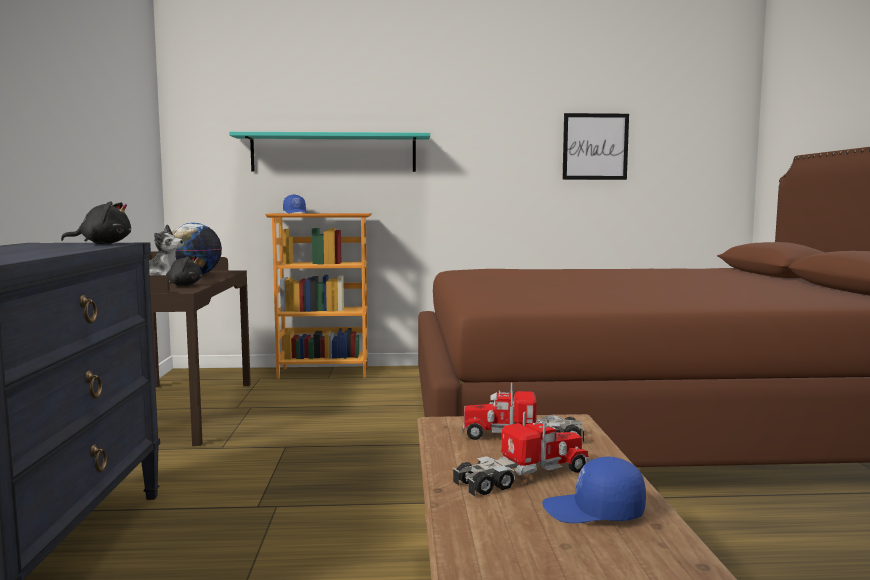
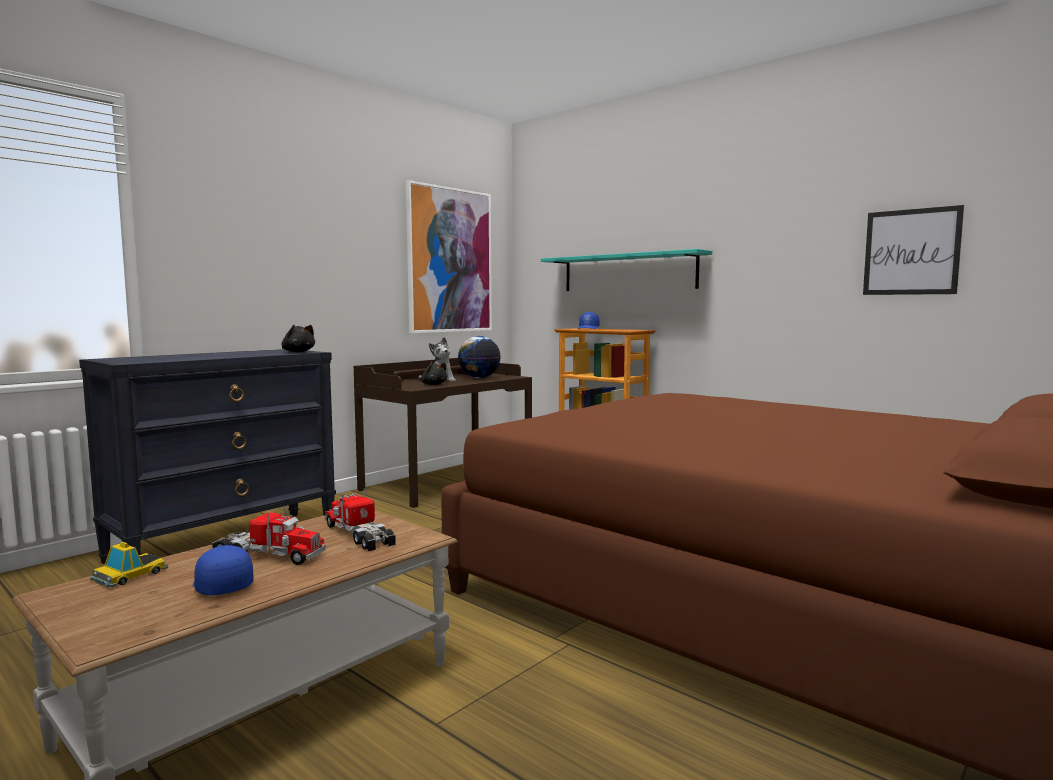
camera: 45 degrees right, 0 degrees up
(120, 125) = (449, 260): none -> picture
(478, 548) = (130, 575): none -> toy car

